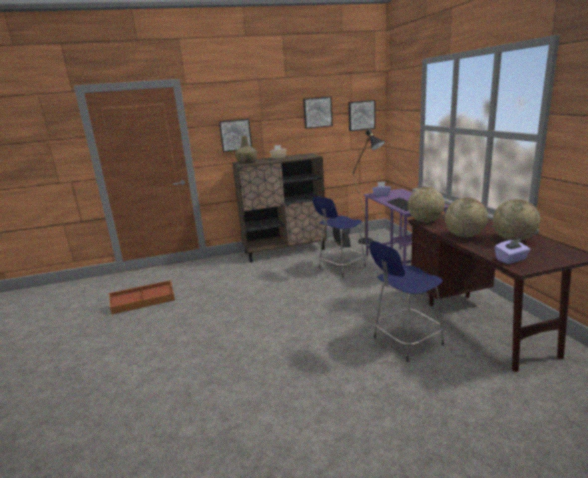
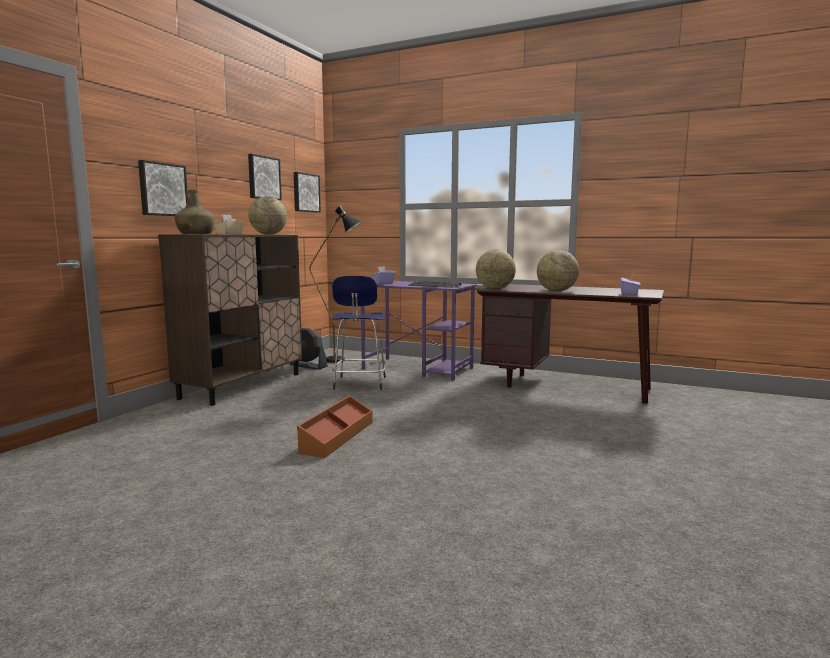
camera: 50 degrees left, 10 degrees down
(144, 303) = (106, 495): brown storage box -> brown storage box (337, 436)
(405, 342) = (549, 412): blue stool -> none
(513, 239) = (592, 289): globe -> globe (268, 234)

